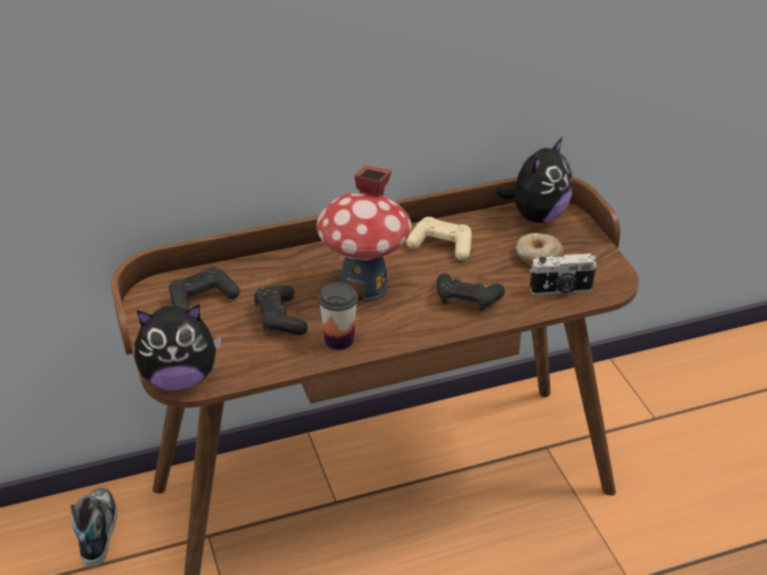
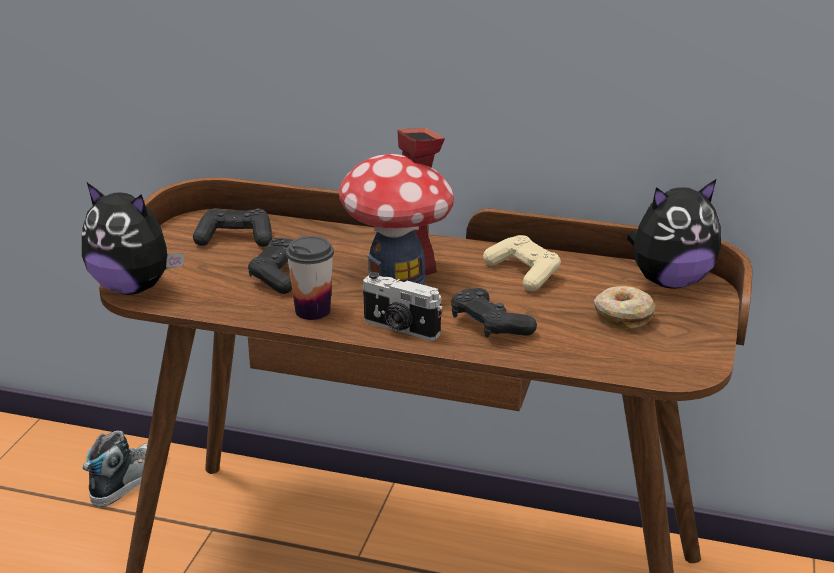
camera: 35 degrees right, 10 degrees down
(561, 290) = (610, 354): camera -> camera (400, 328)

